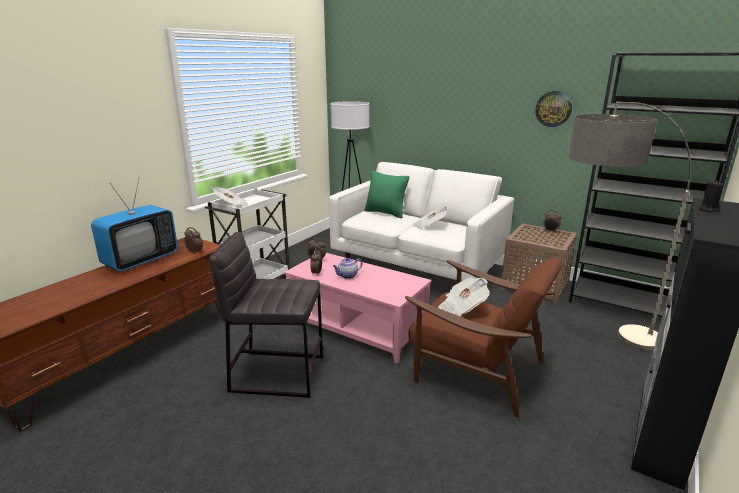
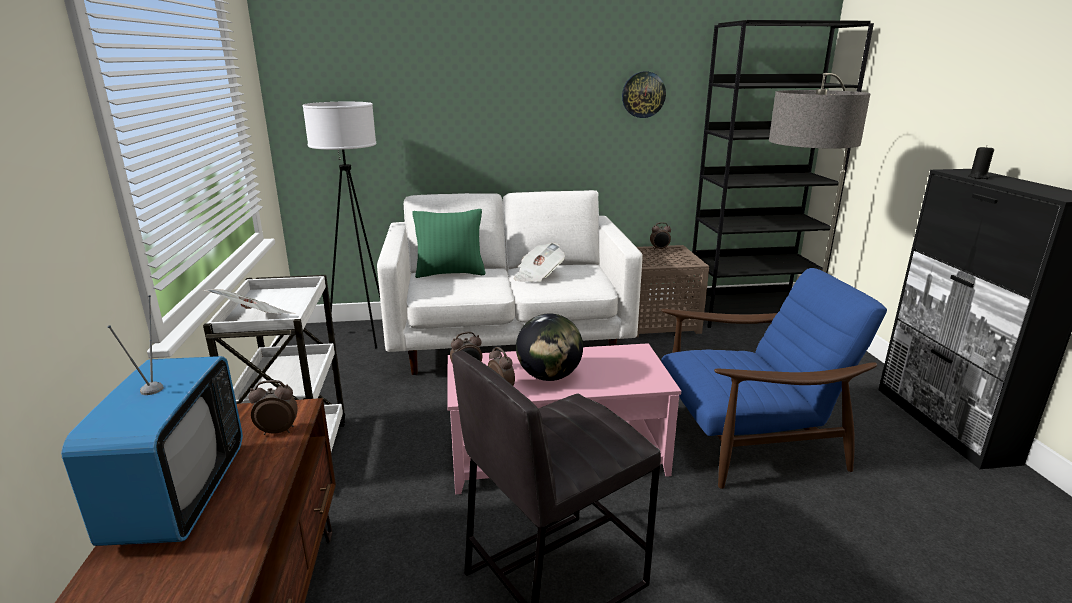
camera: 40 degrees left, 0 degrees up
(347, 276) = (549, 376): teapot -> globe
(462, 308) = (727, 364): newspaper -> none
(475, 370) = (748, 440): brown armchair -> blue armchair

